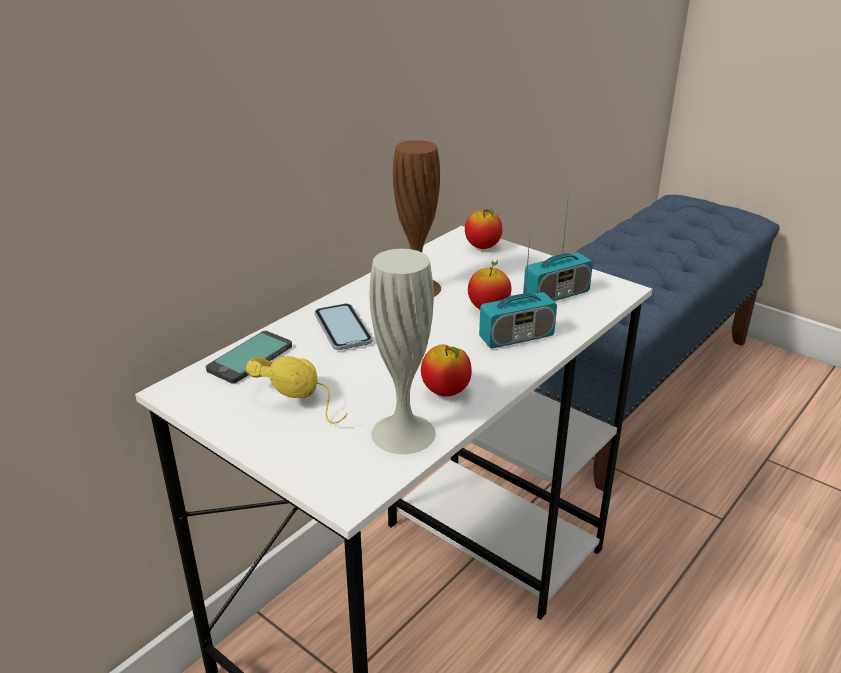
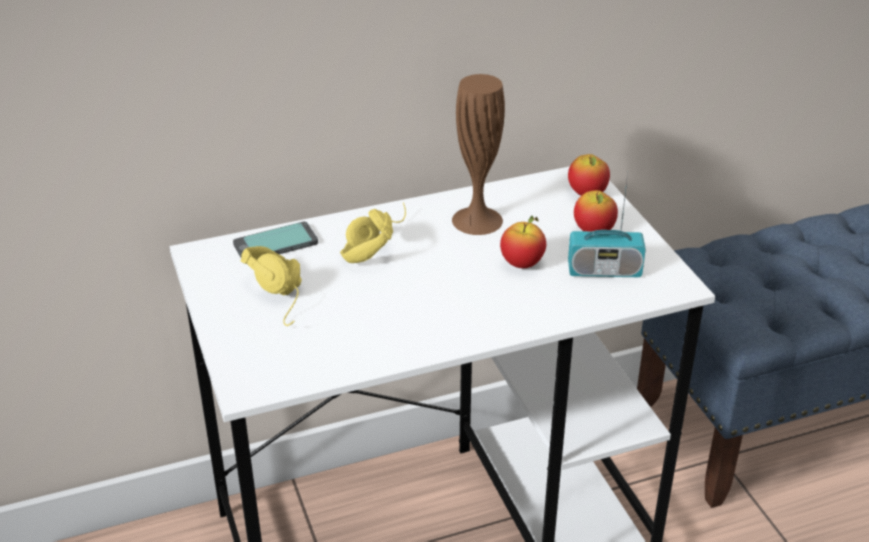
camera: 30 degrees right, 5 degrees up
(343, 329) = (373, 241): phone -> yellow headphones
(403, 433) = (333, 354): white vase -> none
(446, 392) = (402, 331): apple -> apple (593, 231)
(516, 337) = (517, 302): radio -> none

